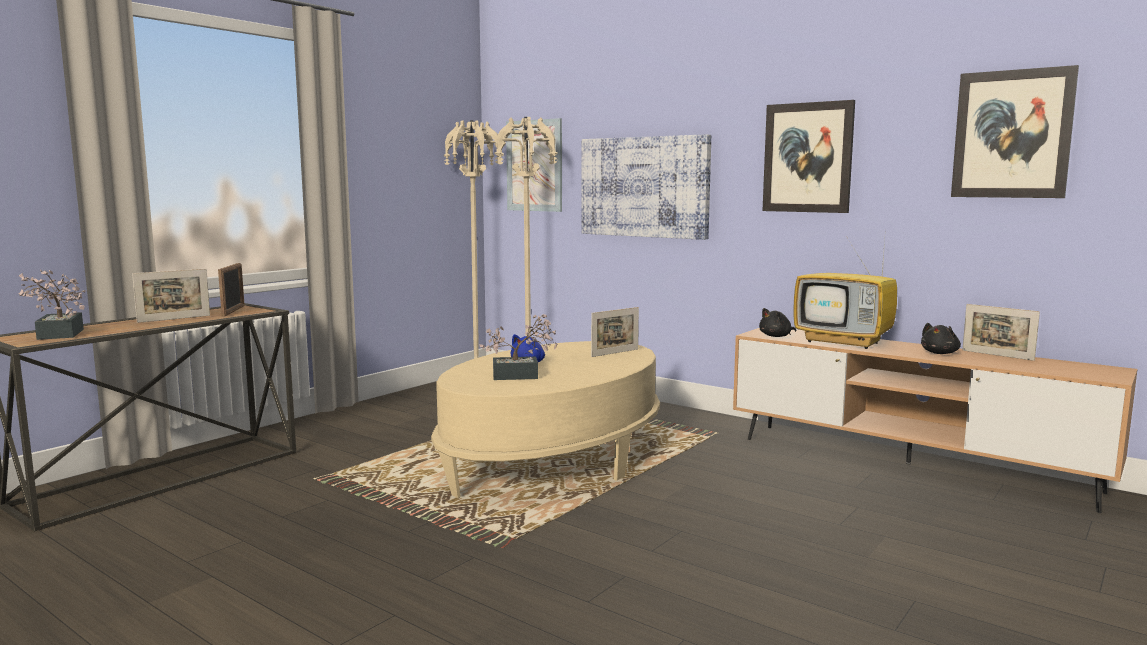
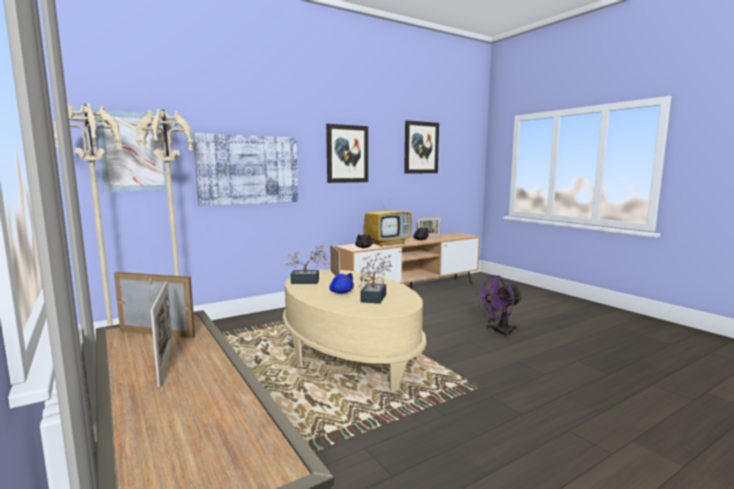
camera: 70 degrees left, 0 degrees up
(58, 335) = (209, 447): potted plant -> potted plant (308, 281)
(765, 555) = (498, 332): none -> purple fan

